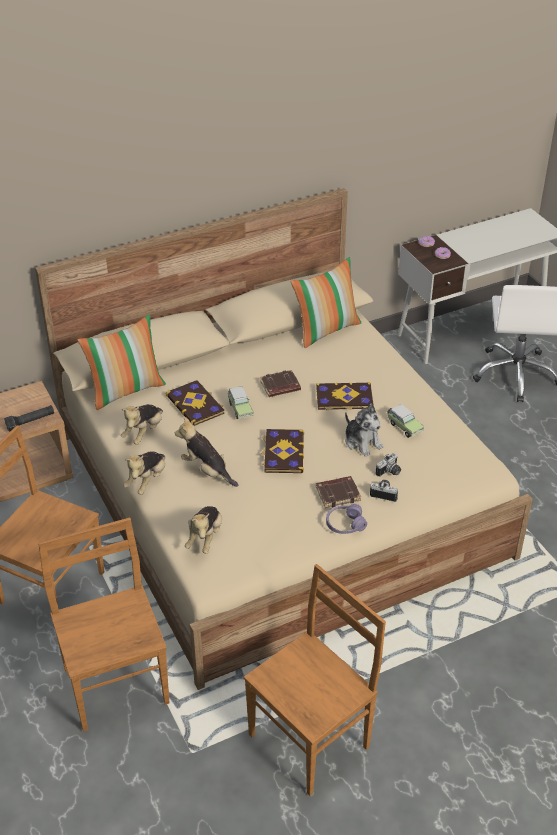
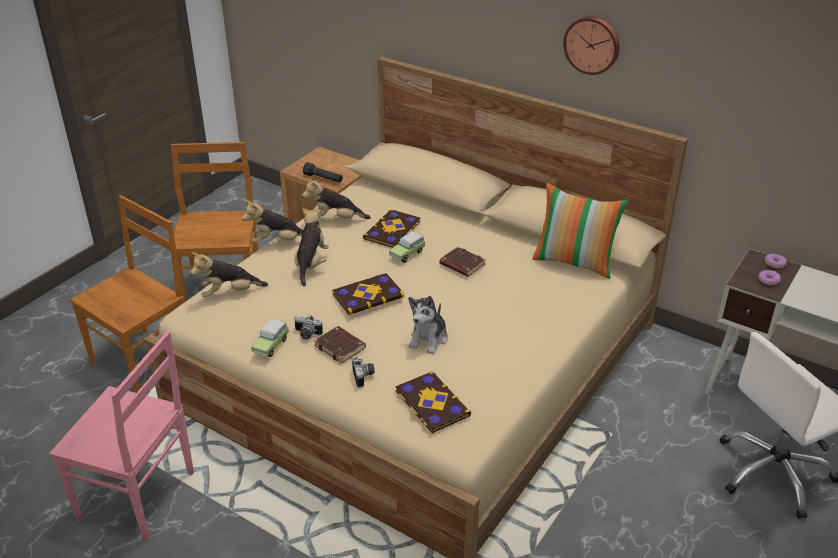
camera: 60 degrees right, 5 degrees down
(126, 390) = (380, 194): pillow -> none
(252, 152) = (592, 44): none -> wall clock
(311, 739) = (139, 496): brown chair -> pink chair
(344, 398) = (482, 306): book -> book (431, 404)
(345, 524) = (302, 365): purple headphones -> none
(390, 472) = (399, 370): camera -> camera (306, 334)
(404, 426) = (476, 357): toy car -> toy car (271, 345)

